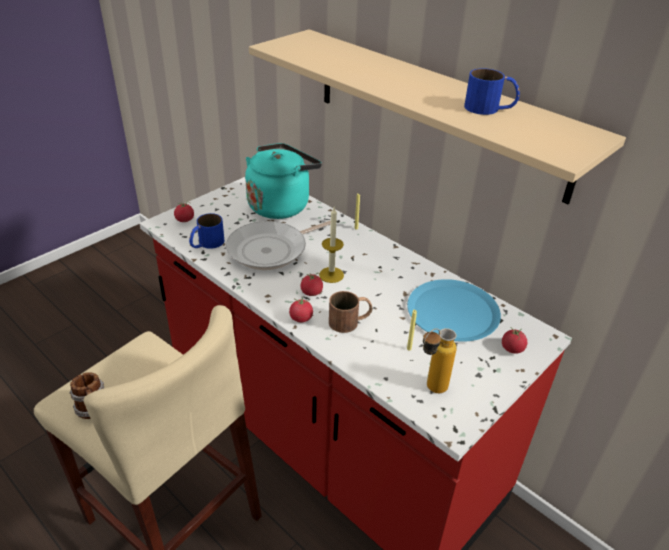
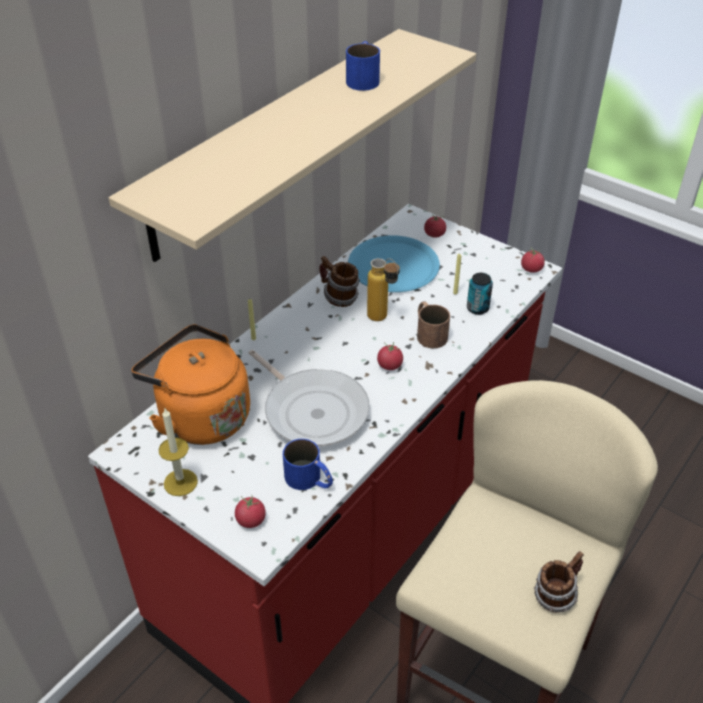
camera: 95 degrees left, 5 degrees up
(281, 205) = (200, 416): turquoise kettle -> orange kettle
(301, 318) = (435, 369): tomato -> tomato (531, 269)
(331, 275) = (354, 352): candle -> candle (180, 482)
(383, 361) = (477, 308): none -> can
(404, 273) = (338, 297): none -> mug
(430, 390) = (502, 280): bottle -> bottle (382, 320)

